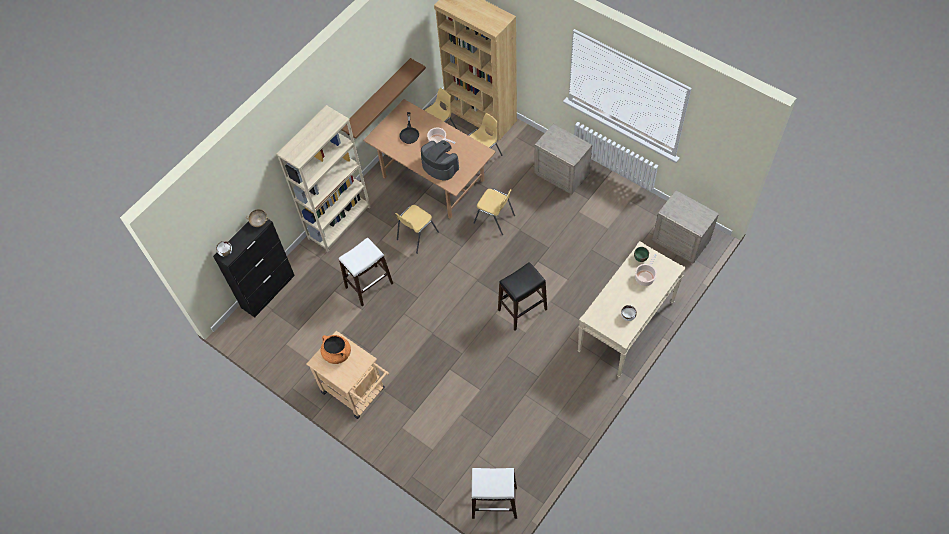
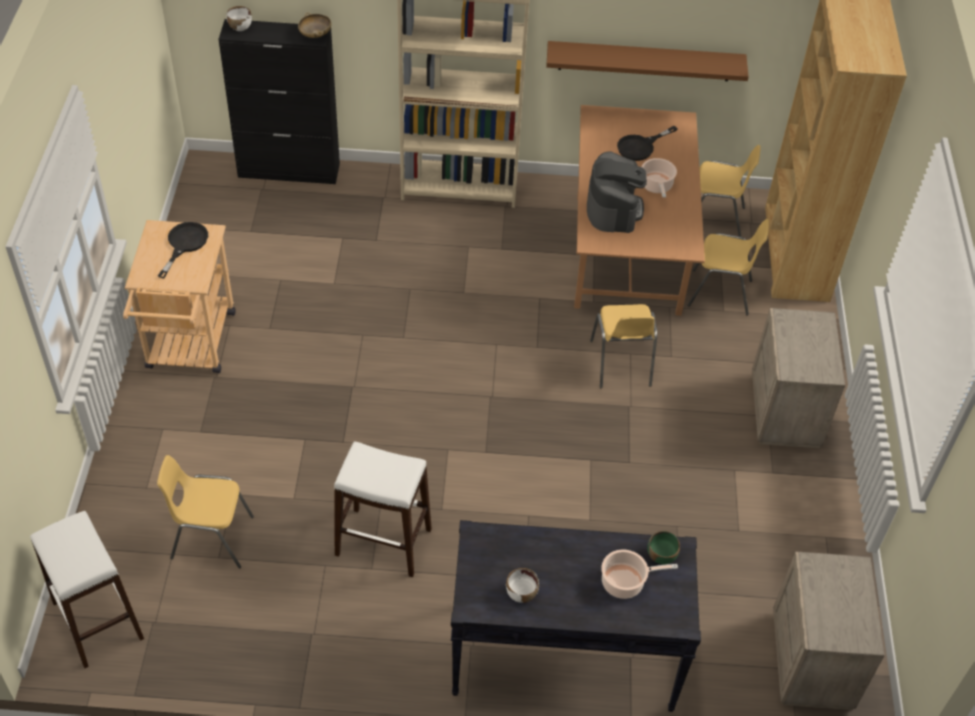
camera: 50 degrees right, 10 degrees down
(337, 354) = (184, 244): orange cooking pot -> black frying pan
(369, 285) = (380, 271): white stool -> white stool (383, 542)
(416, 236) = (510, 283): yellow chair -> yellow chair (211, 538)
(522, 310) = (482, 483): black stool -> none
(626, 327) = (563, 656): beige console table -> black console table

